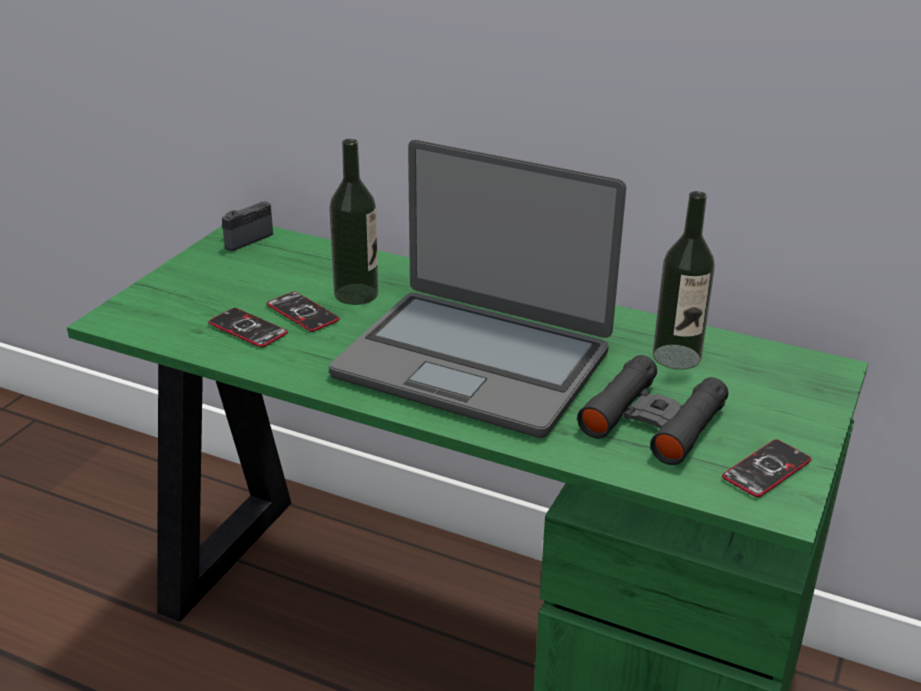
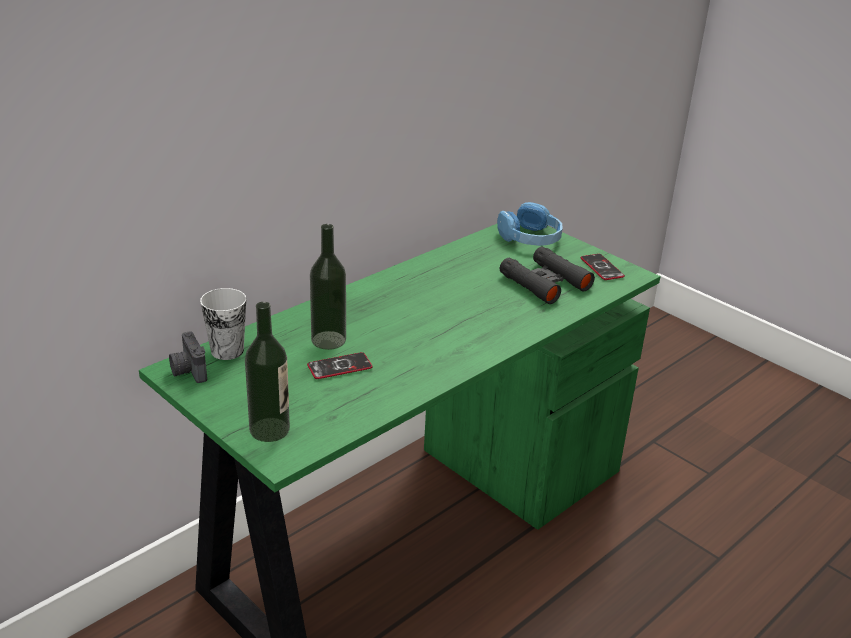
camera: 70 degrees left, 0 degrees up
(248, 329) = (346, 394): phone -> none
(294, 247) = (227, 351): none -> cup
(474, 362) = (451, 318): laptop -> none
(676, 357) = (485, 257): bottle -> bottle (269, 430)
(786, 384) = (530, 239): none -> blue headphones

